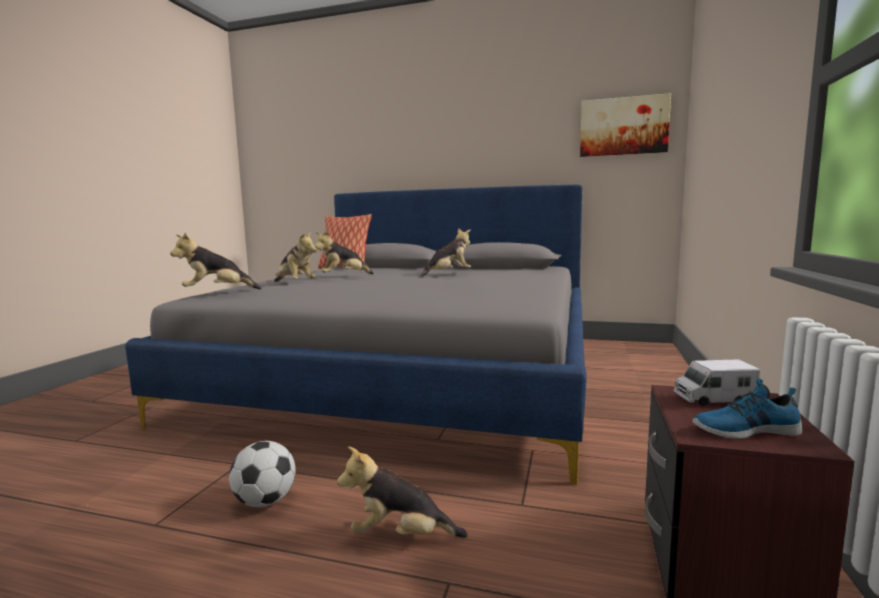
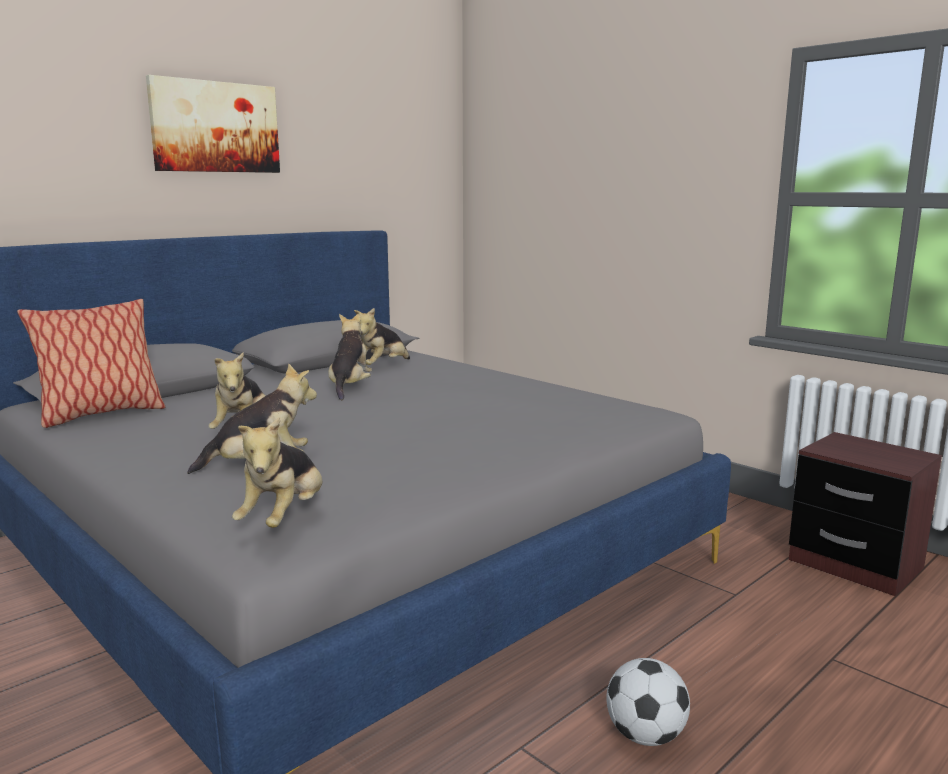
camera: 60 degrees left, 5 degrees up
(401, 535) = (757, 663): plush toy -> plush toy (382, 367)
(623, 126) = (409, 153): picture -> picture (215, 127)
(713, 399) = (839, 446): toy truck -> none
(744, 430) = (895, 458): shoe -> none

